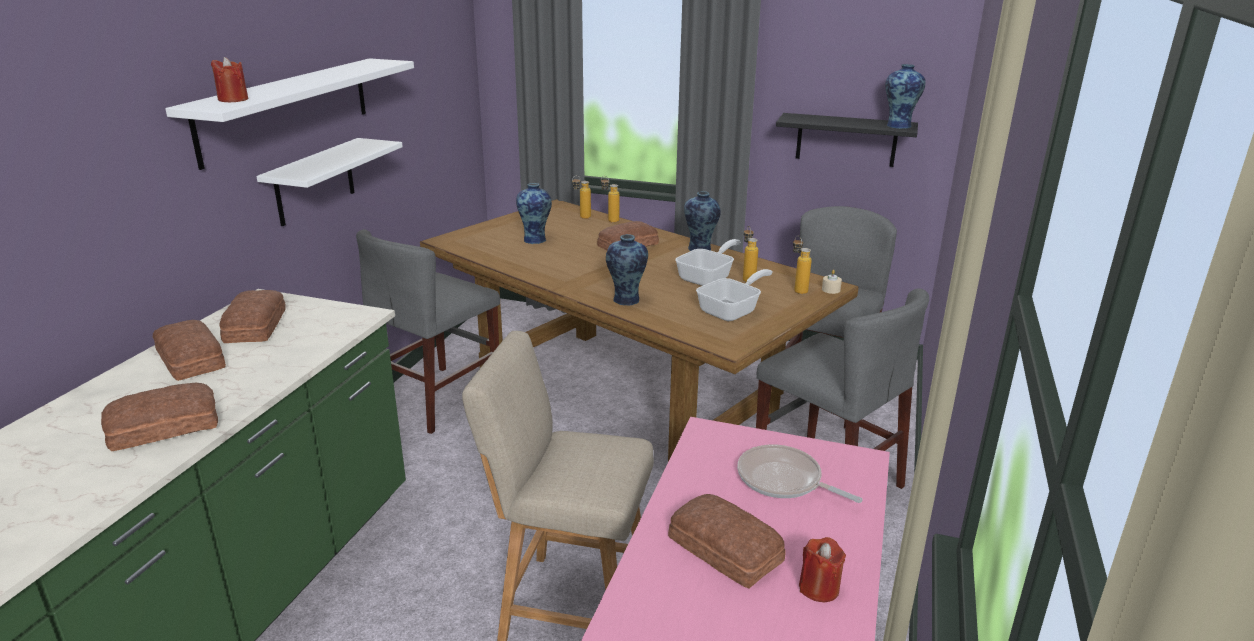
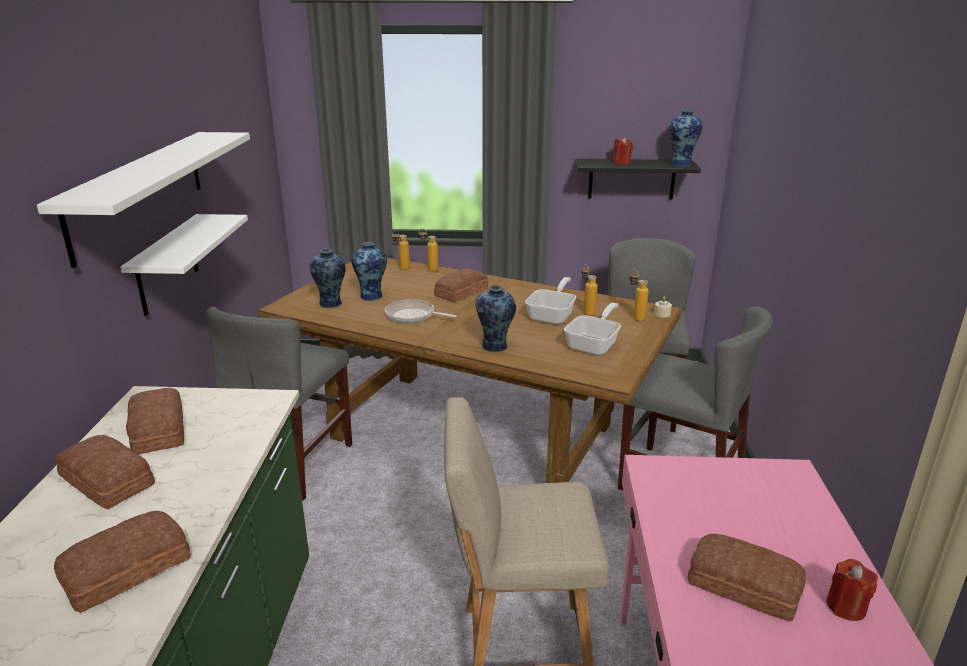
camera: 15 degrees left, 0 degrees up
(233, 99) = (107, 188): red candle -> red candle (621, 162)
(700, 249) = (528, 289): vase -> vase (331, 304)
(783, 480) = (745, 504): frying pan -> frying pan (413, 316)

